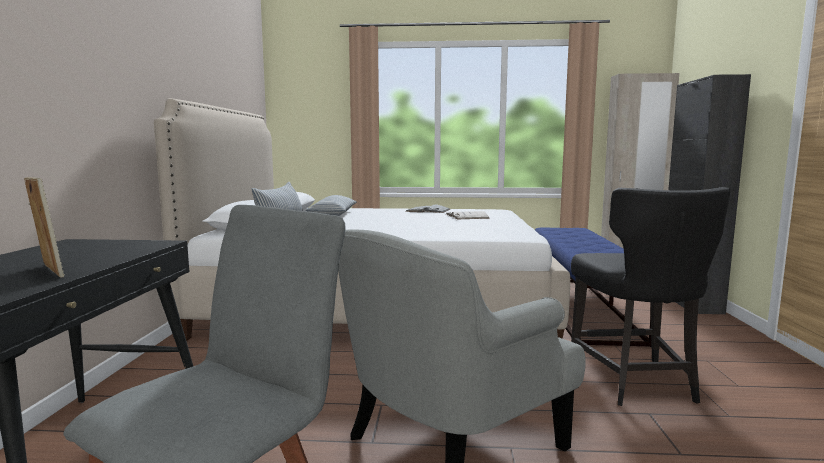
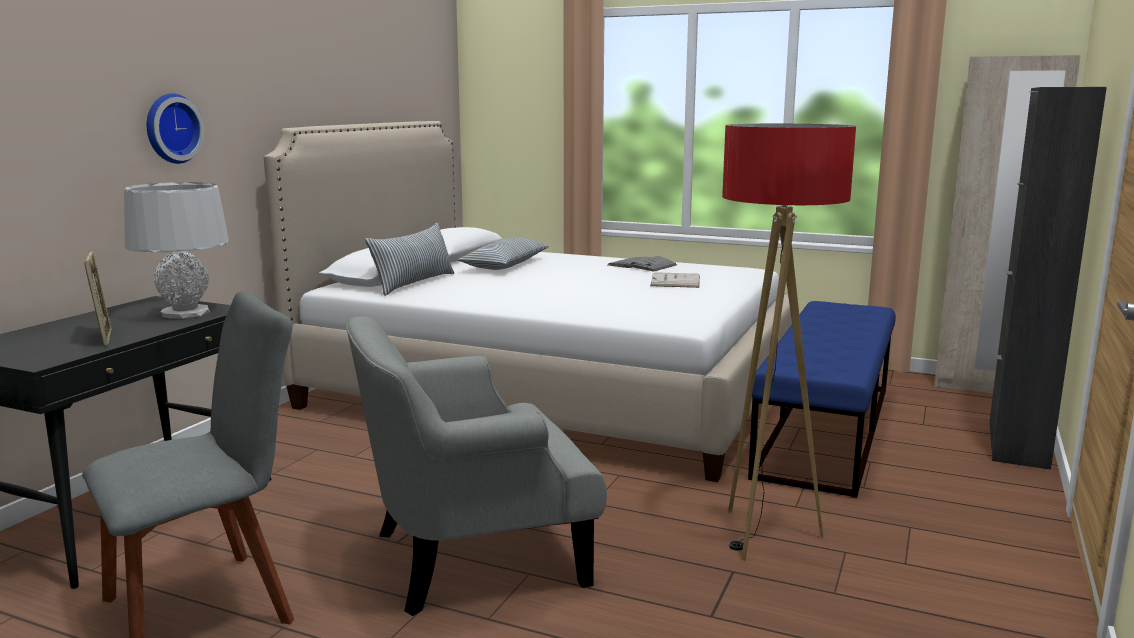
camera: 20 degrees right, 5 degrees up
(76, 80) = (170, 128): none -> wall clock
(121, 247) = (185, 313): none -> grey table lamp
(634, 382) = (764, 535): black chair -> floor lamp

